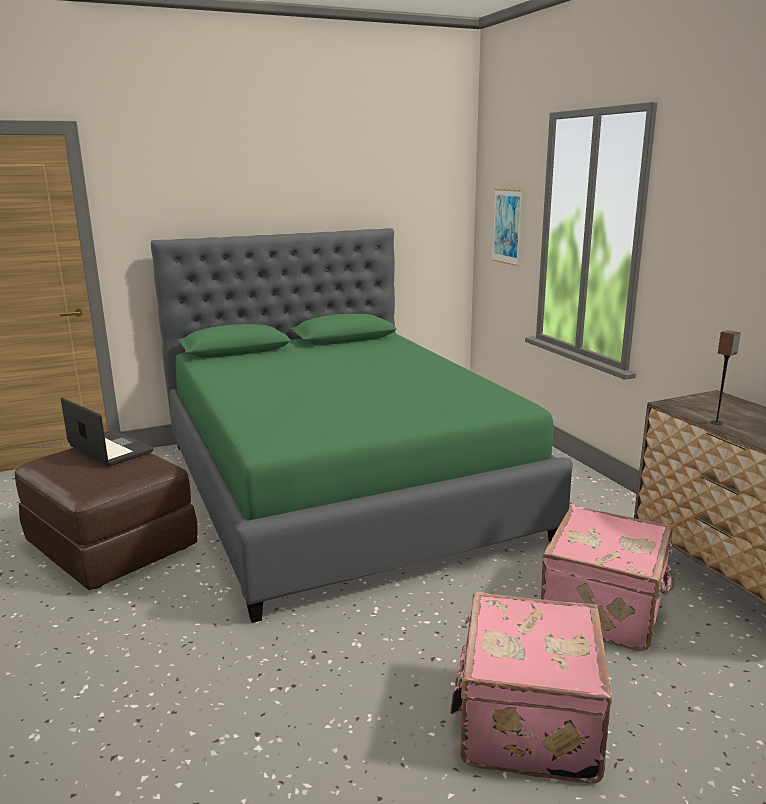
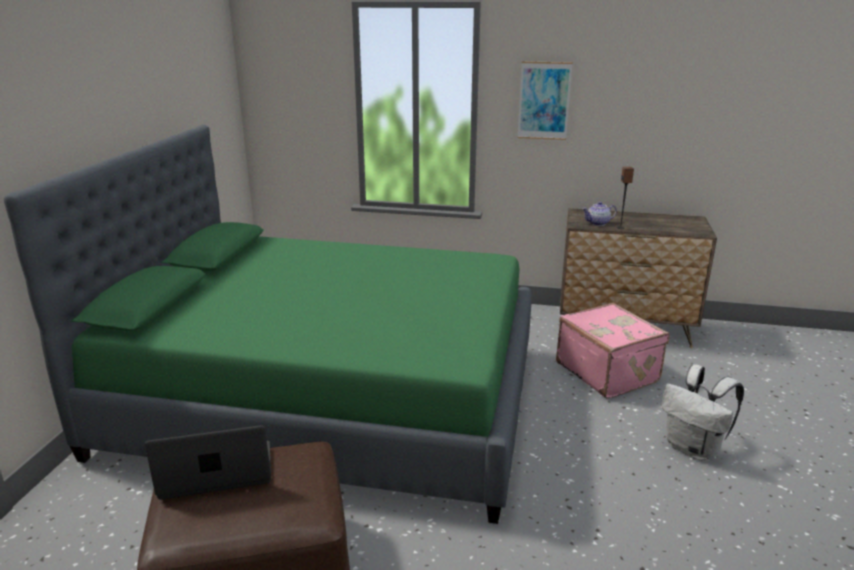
camera: 55 degrees left, 5 degrees up
(507, 226) = (300, 107): picture -> picture (544, 101)
(526, 722) = (694, 448): pink suitcase -> white backpack
(701, 411) = (598, 223): none -> teapot

